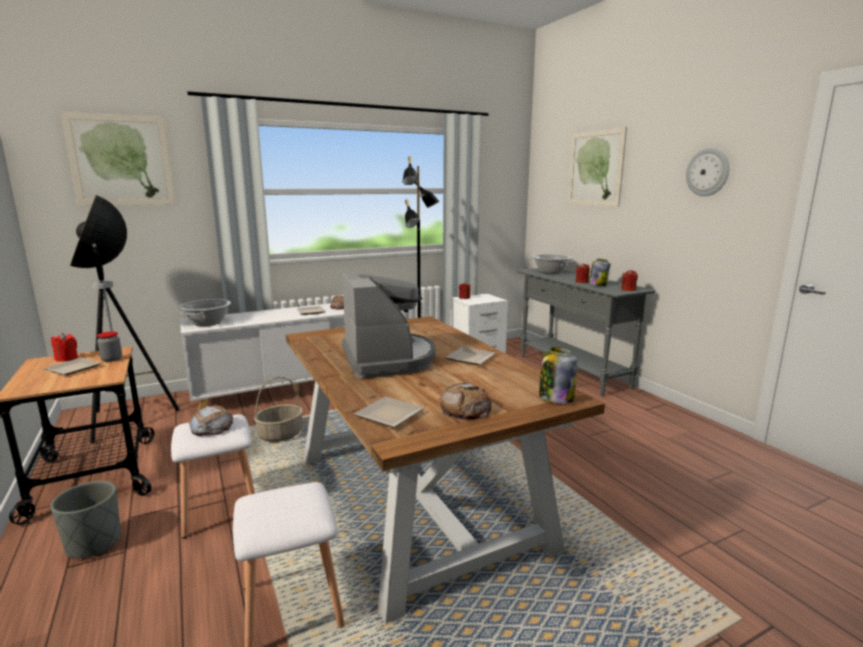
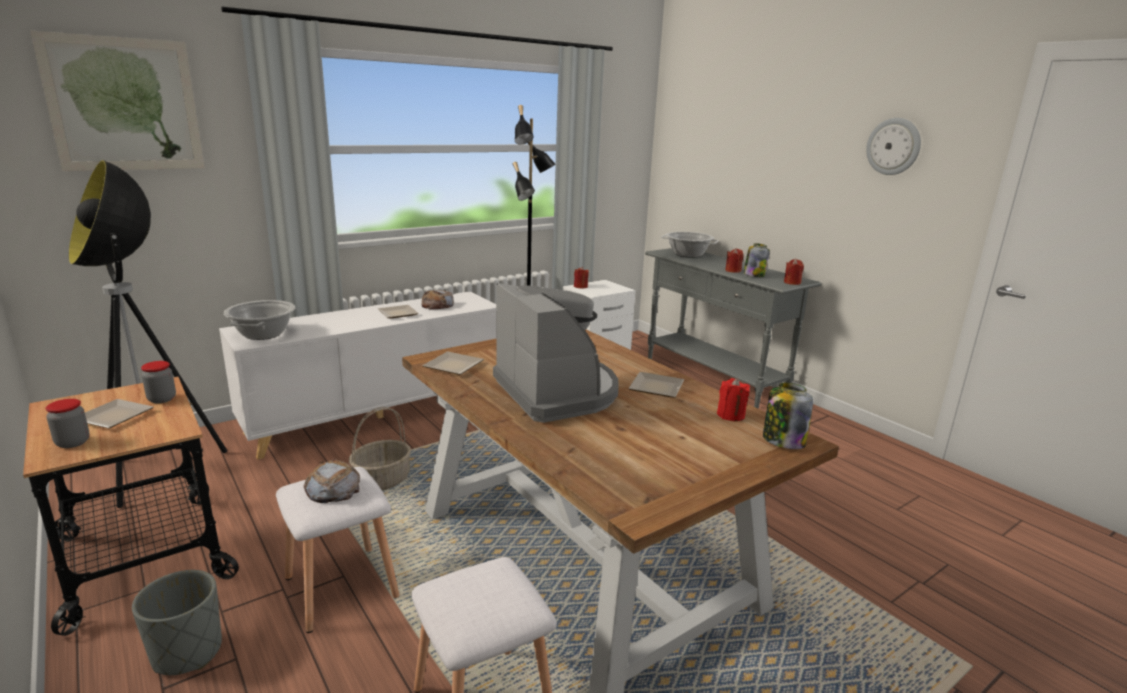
camera: 10 degrees left, 5 degrees up
(37, 383) = (73, 442): none -> jar
(66, 358) = (92, 400): red candle -> red candle (730, 415)
(392, 415) = (610, 475): plate -> plate (455, 366)
(465, 408) = (690, 461): bread -> none
(595, 168) = (747, 128): picture -> none

